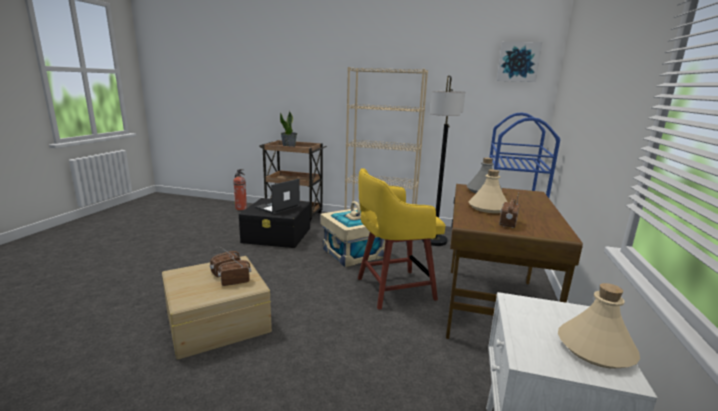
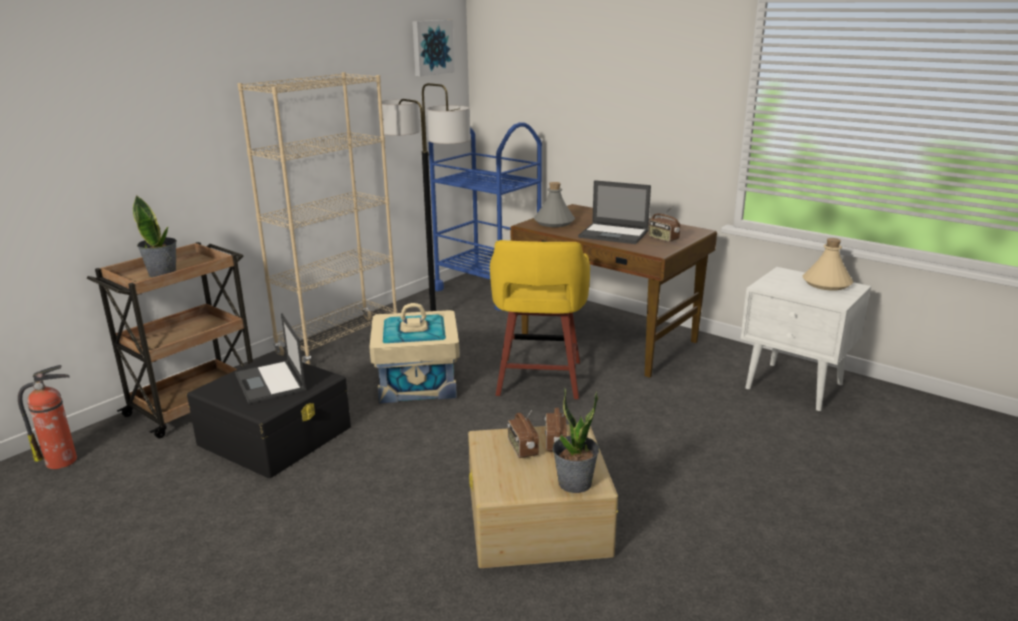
camera: 65 degrees left, 5 degrees up
(184, 295) = (575, 483): none -> potted plant
(488, 208) = (614, 234): beige bottle -> laptop

